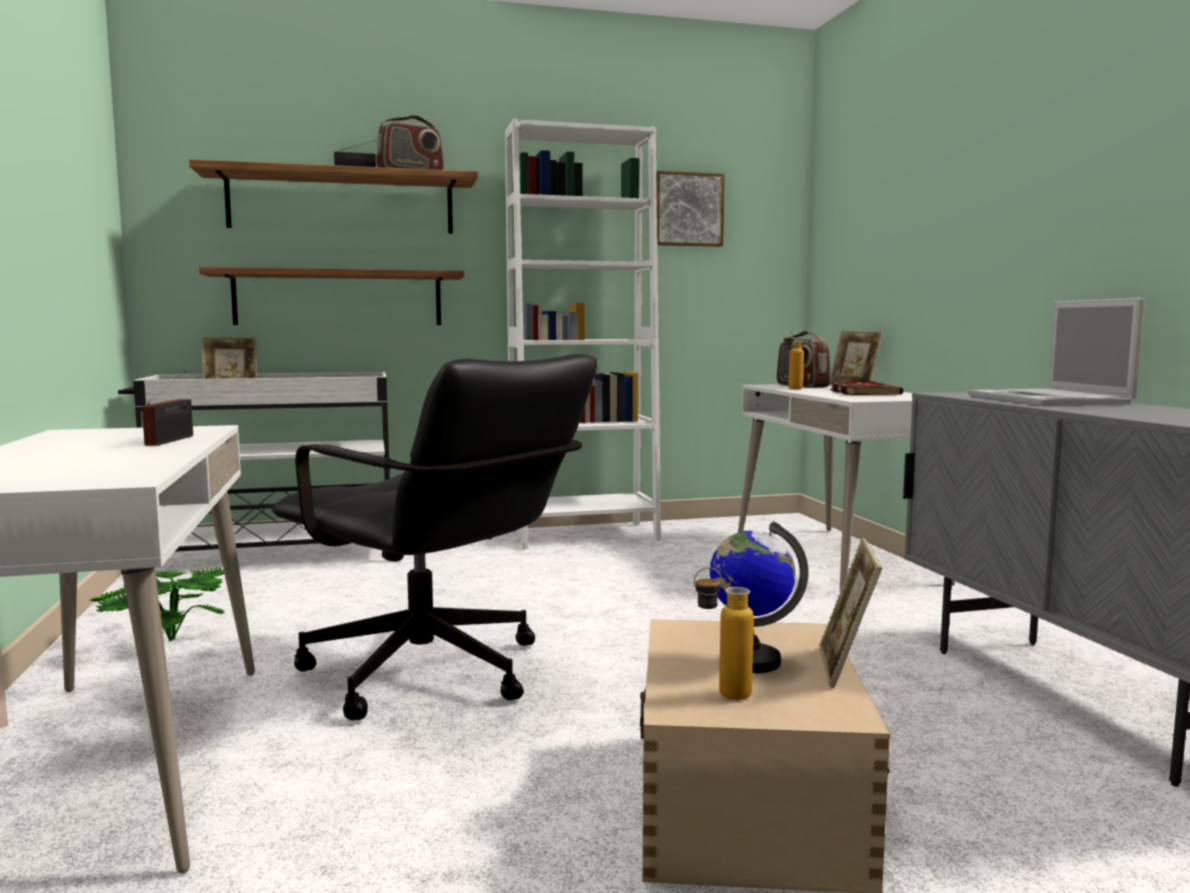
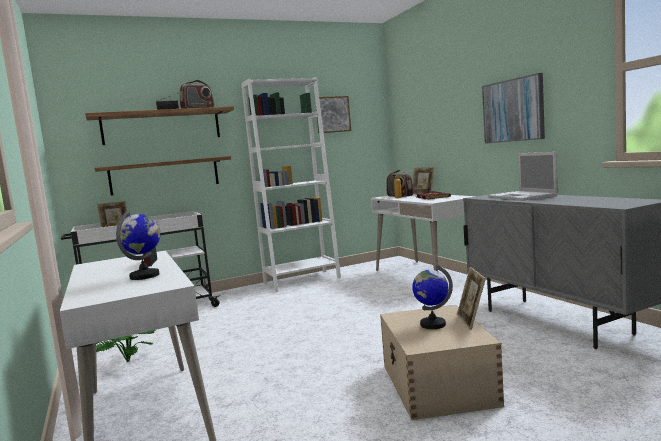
camera: 10 degrees left, 0 degrees up
(110, 459) = (145, 276): none -> globe
(439, 677) = (275, 357): black office chair -> none
(721, 694) = (429, 339): bottle -> none
(1061, 208) = (513, 110): none -> picture

